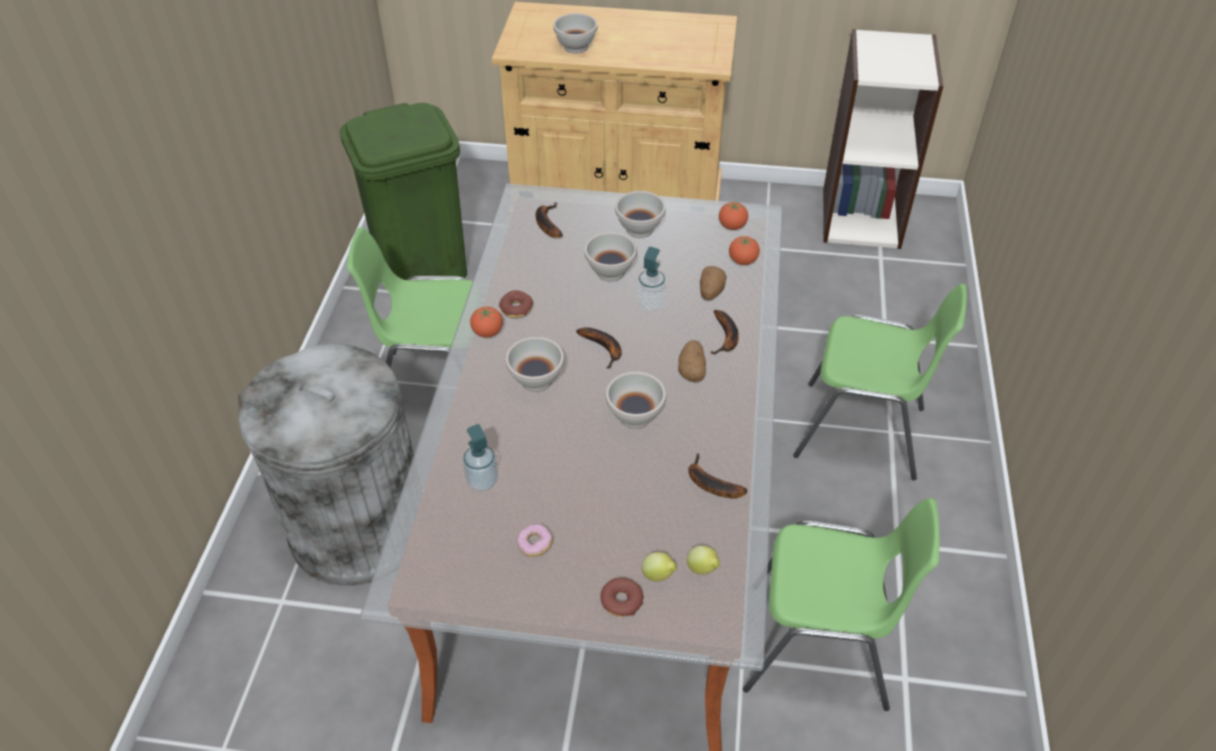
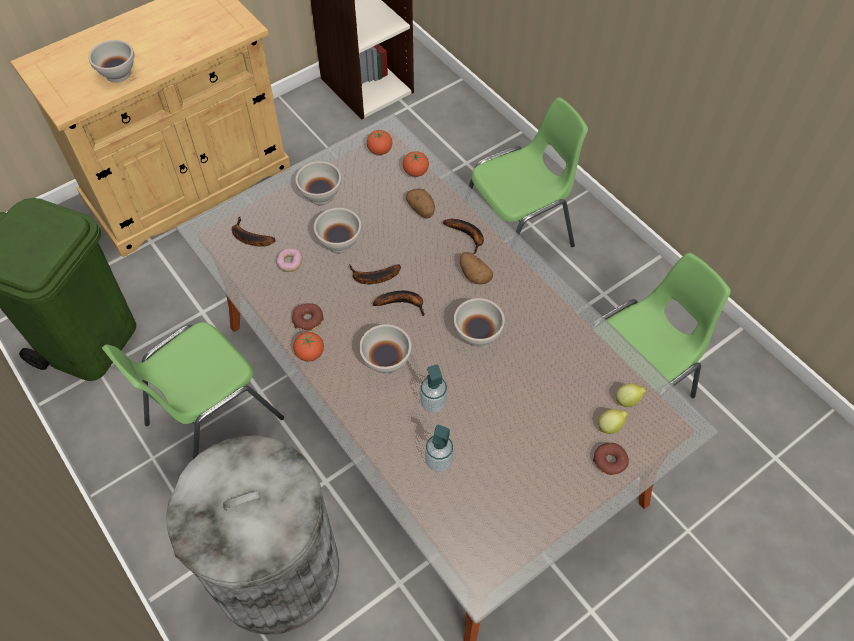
camera: 45 degrees left, 10 degrees up
(535, 545) = (521, 473): donut -> donut (290, 263)
(651, 303) = (394, 247): soap dispenser -> soap dispenser (433, 403)
(709, 483) = (570, 343): banana -> banana (373, 277)

